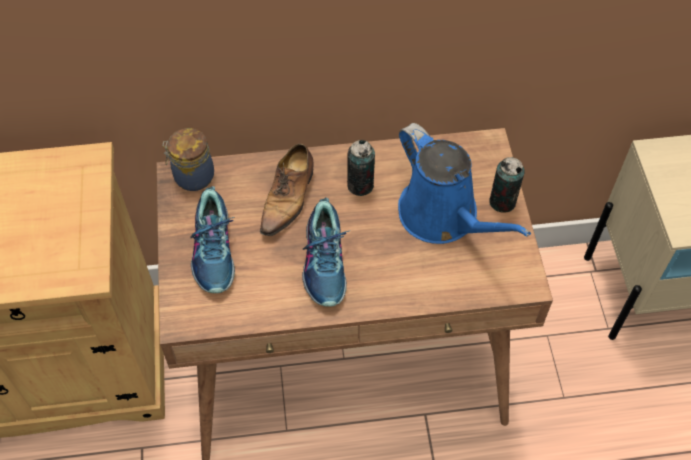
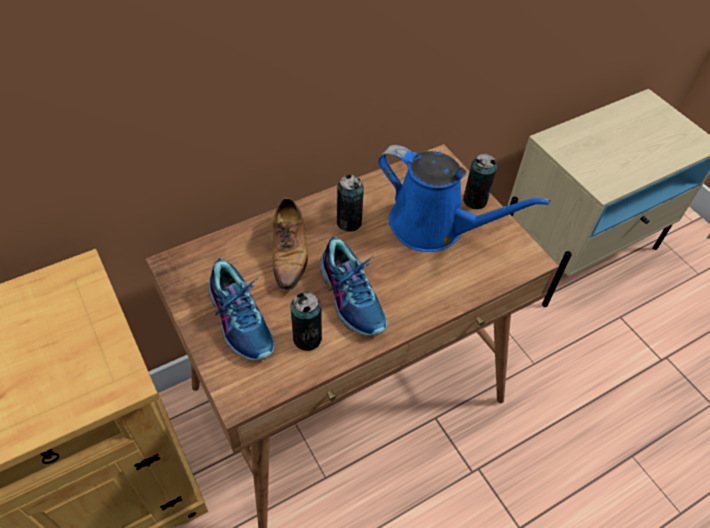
camera: 25 degrees left, 5 degrees down
(192, 176) = (188, 260): jar -> none
(265, 288) = (307, 338): none -> can

